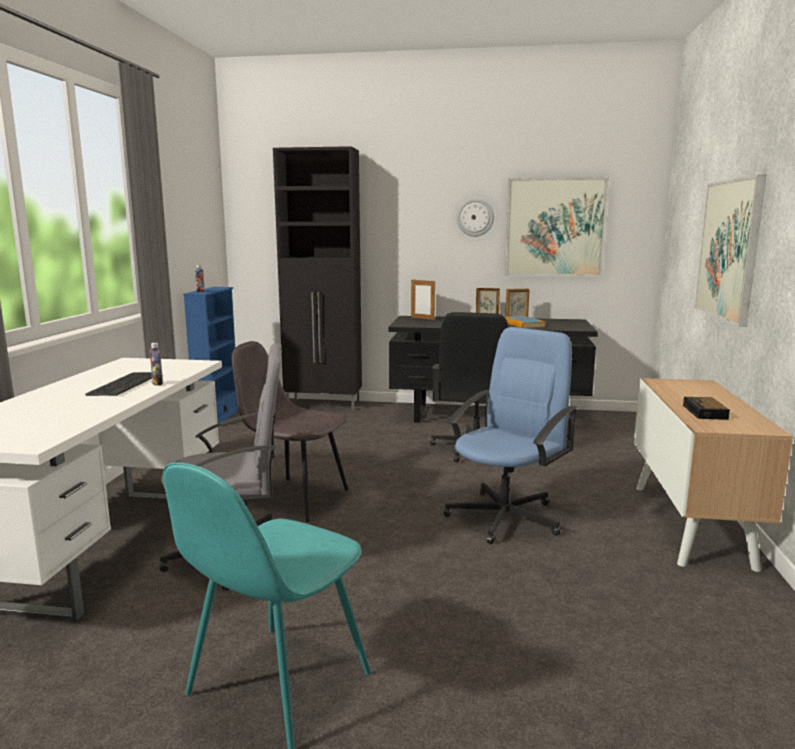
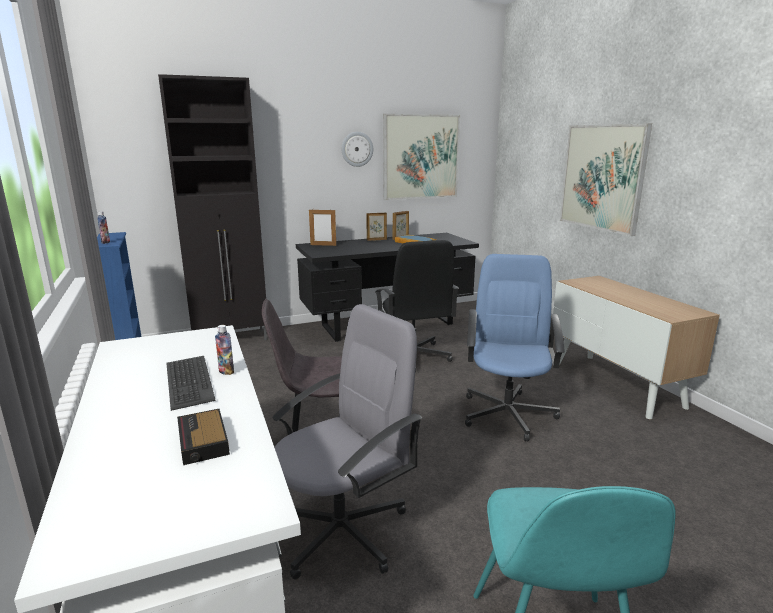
camera: 30 degrees left, 5 degrees up
(705, 412) = (647, 304): alarm clock -> alarm clock (203, 442)

